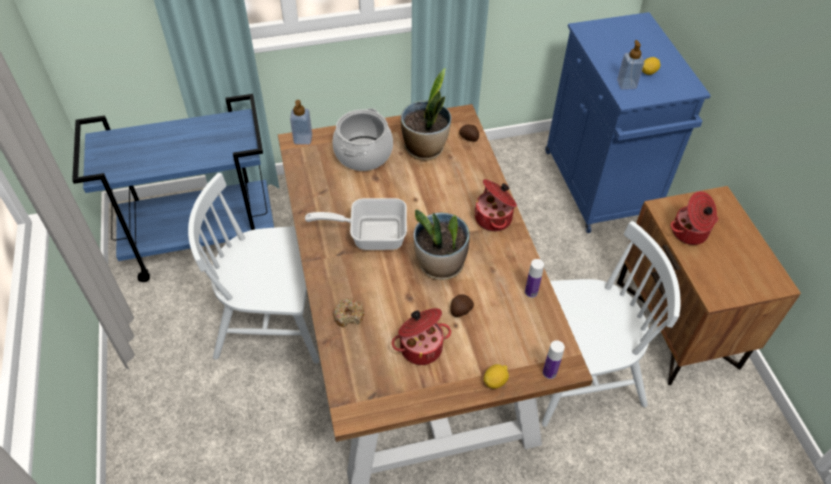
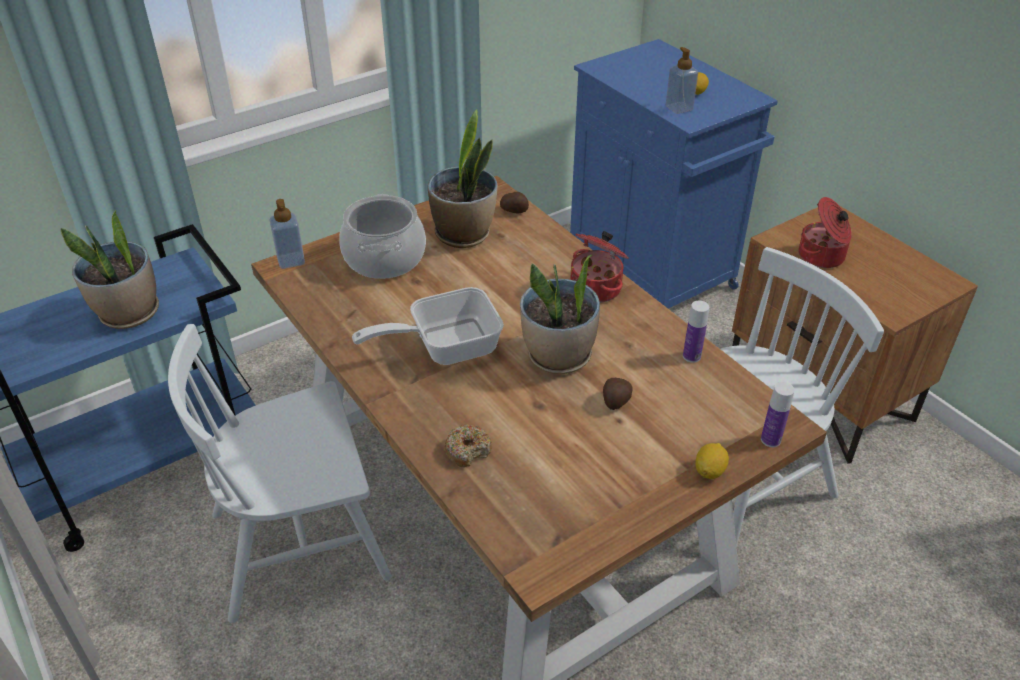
camera: 20 degrees left, 10 degrees down
(193, 150) = (129, 314): none -> potted plant
(420, 346) = (588, 459): cooking pot -> none

